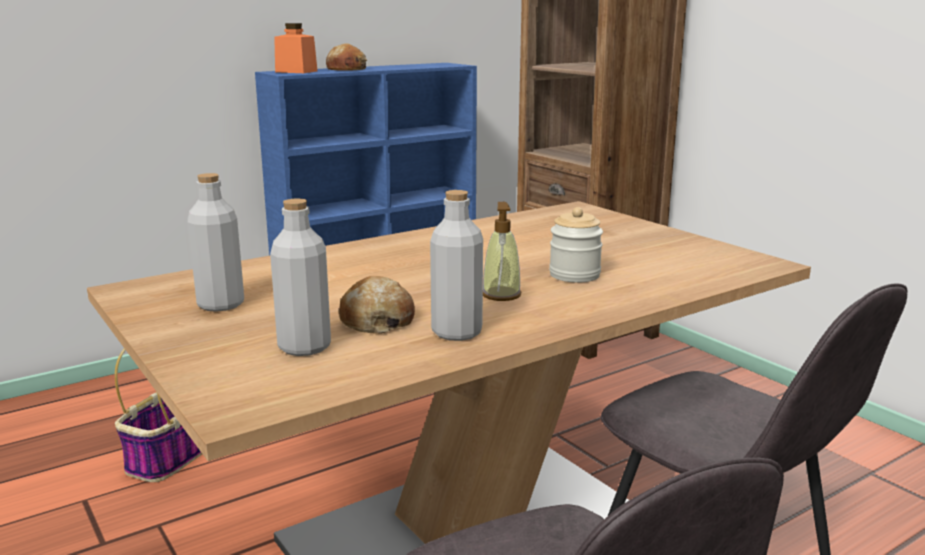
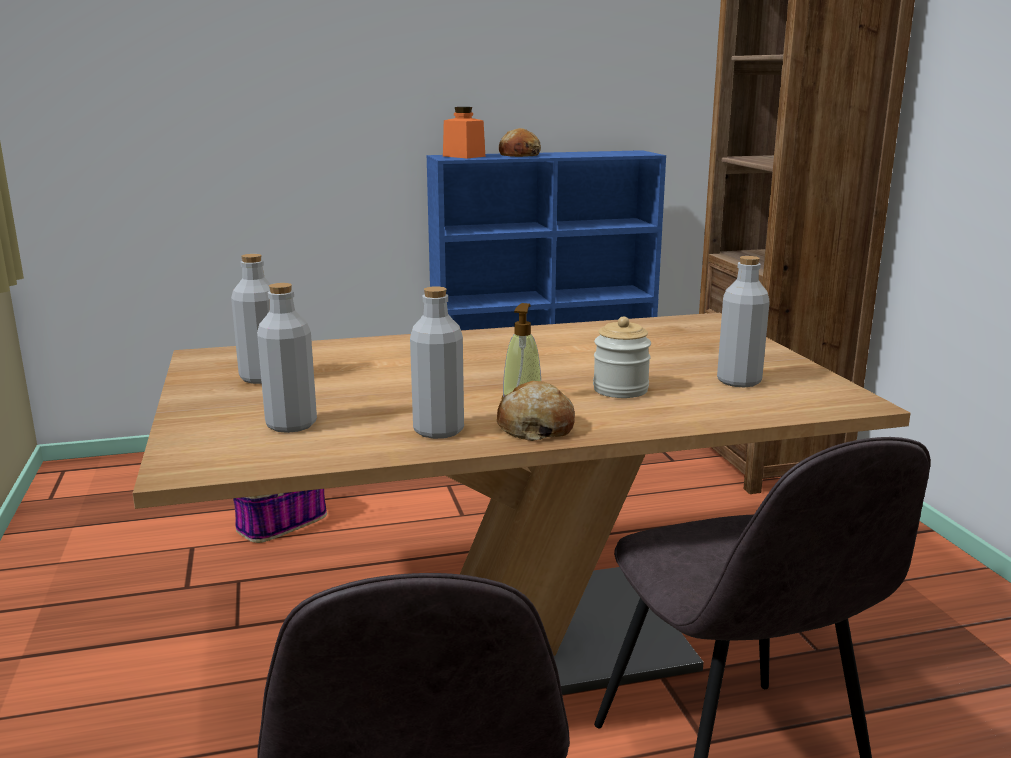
camera: 20 degrees right, 0 degrees up
(376, 321) = (378, 410): bread -> bread (535, 427)
(660, 256) = (739, 381): none -> grey bottle

